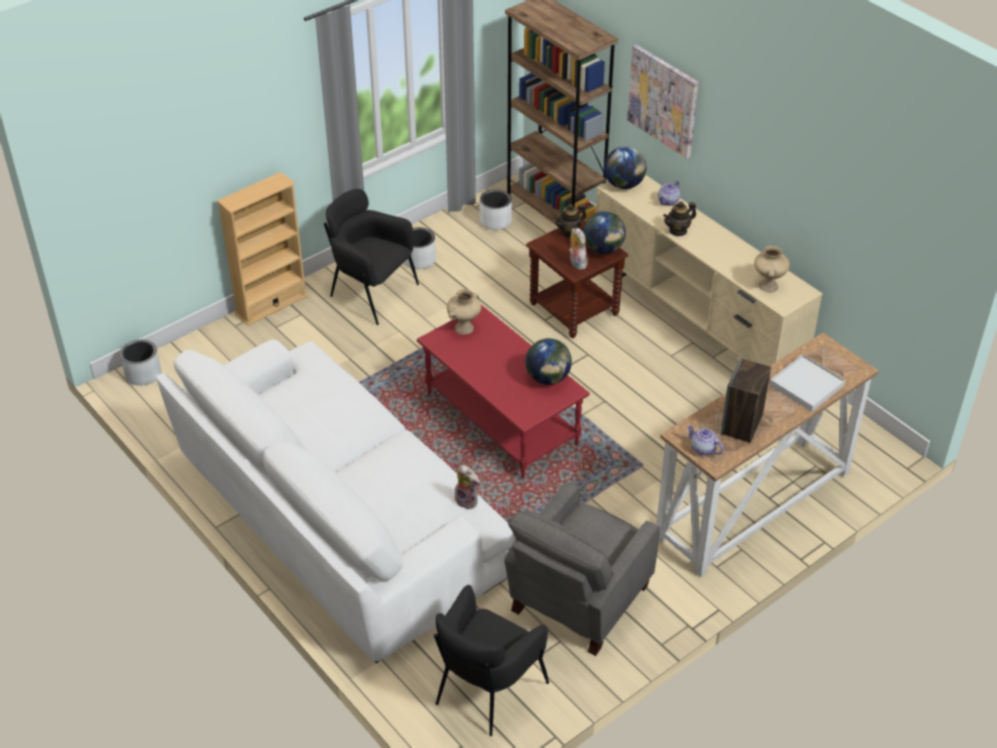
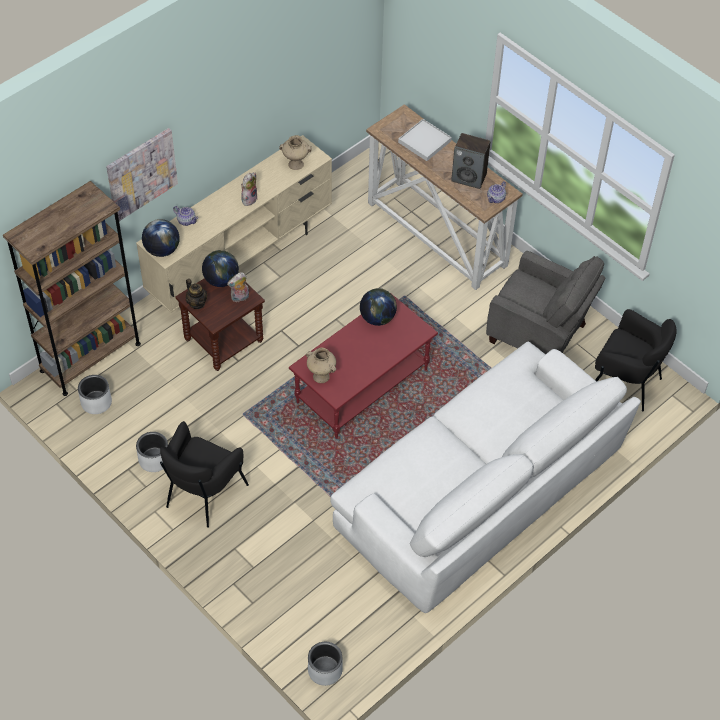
camera: 95 degrees left, 10 degrees up
(271, 304) = (221, 576): beige bookcase -> none
(468, 500) = (511, 365): plush toy -> plush toy (249, 198)
(678, 230) = (227, 215): teapot -> none

